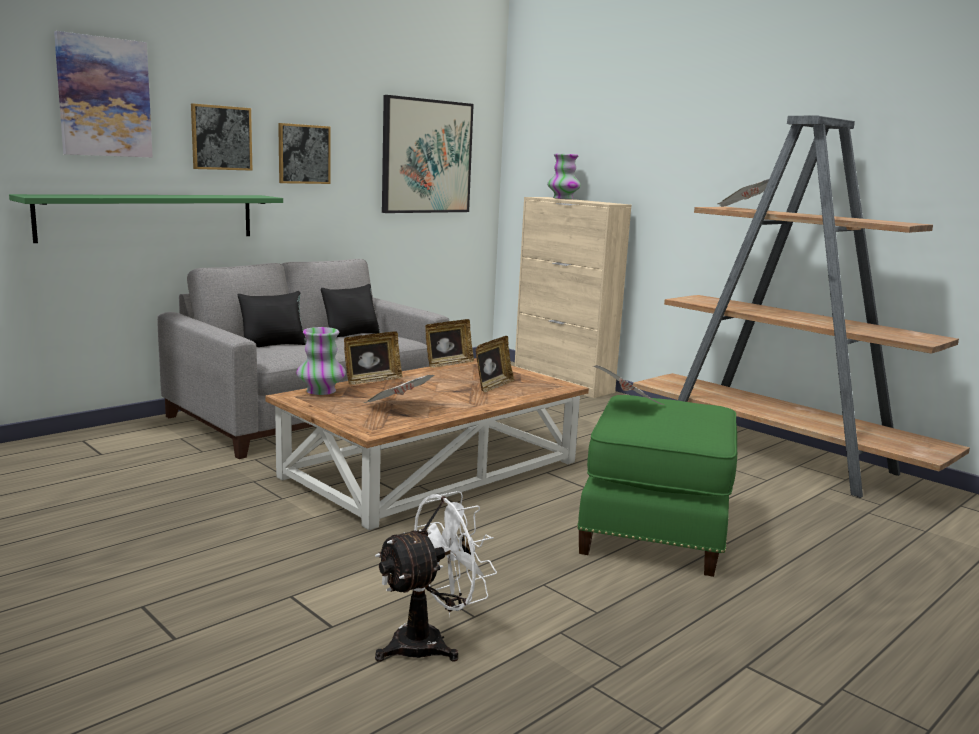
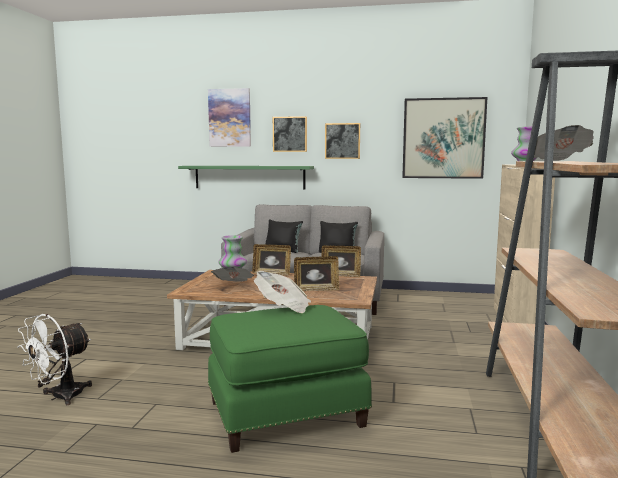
camera: 55 degrees right, 5 degrees down
(430, 642) = (59, 397): white fan -> white fan turned 105 degrees clockwise

